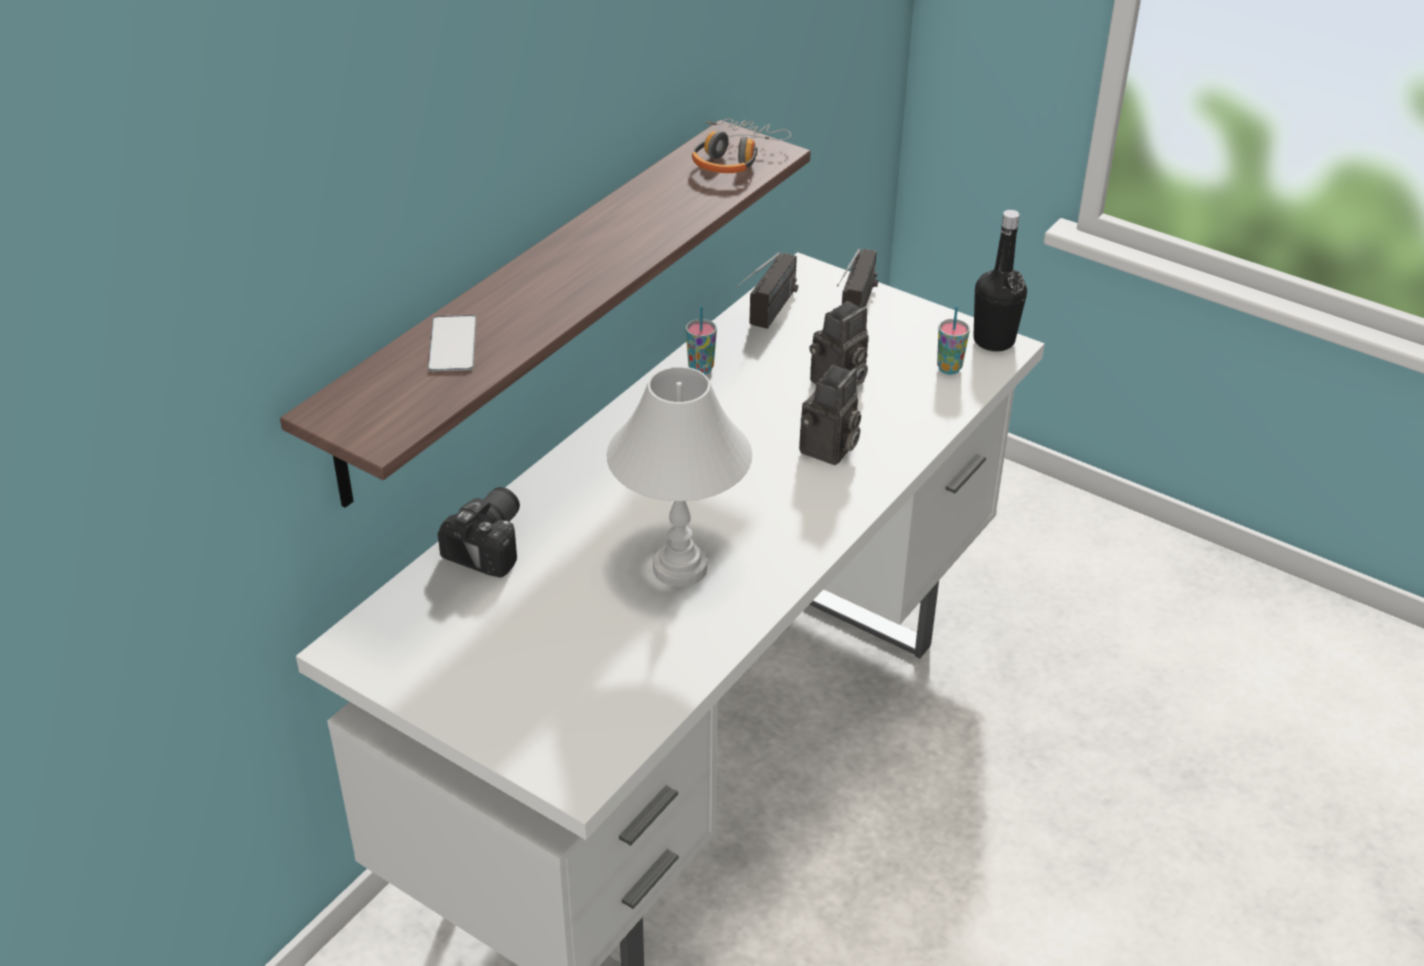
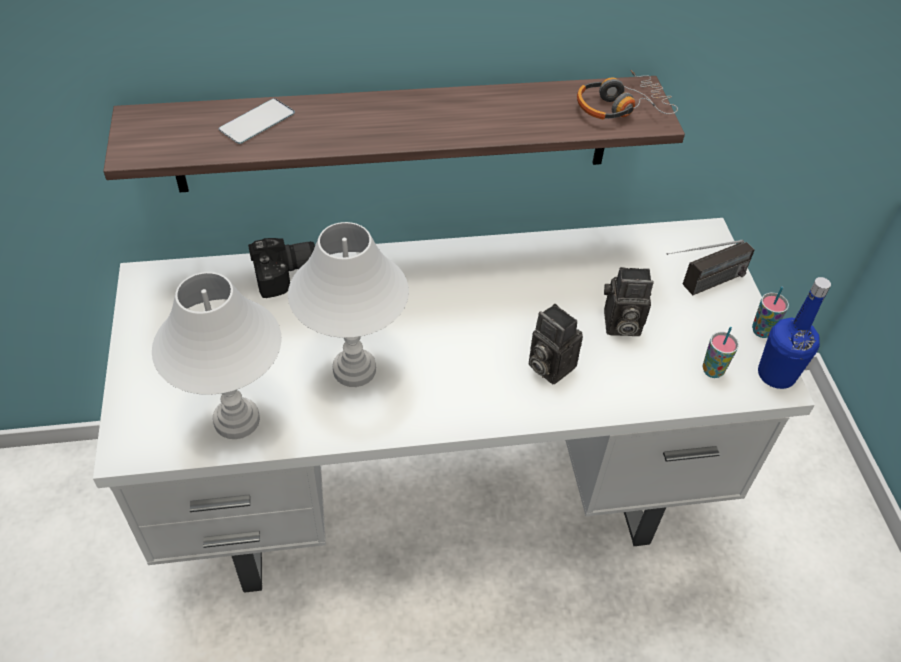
camera: 45 degrees right, 10 degrees up
(640, 681) = (236, 420): none -> white table lamp
(701, 369) = (548, 253): cup -> cup (761, 331)
(767, 318) = (637, 248): radio -> none
(829, 451) = (548, 365): camera -> camera turned 60 degrees clockwise
(994, 340) = (776, 374): black bottle -> blue bottle

